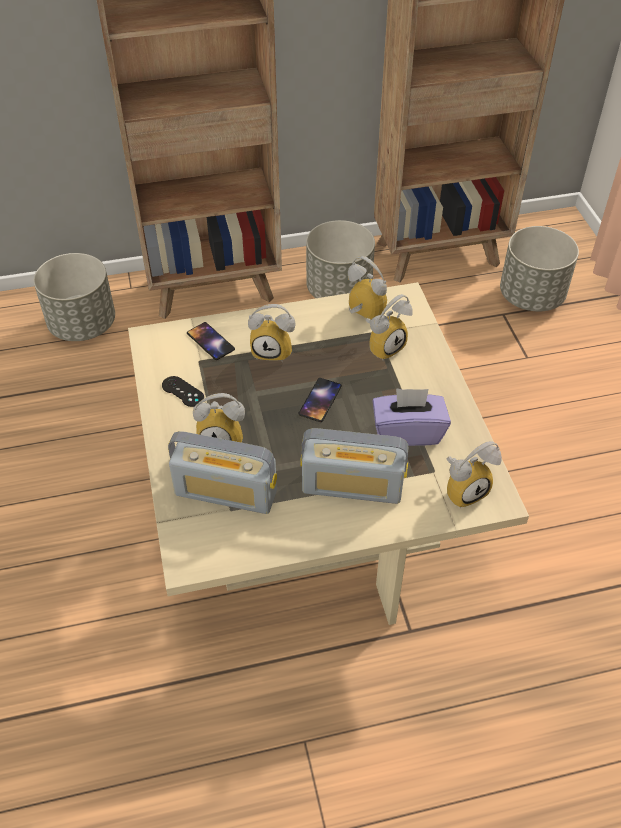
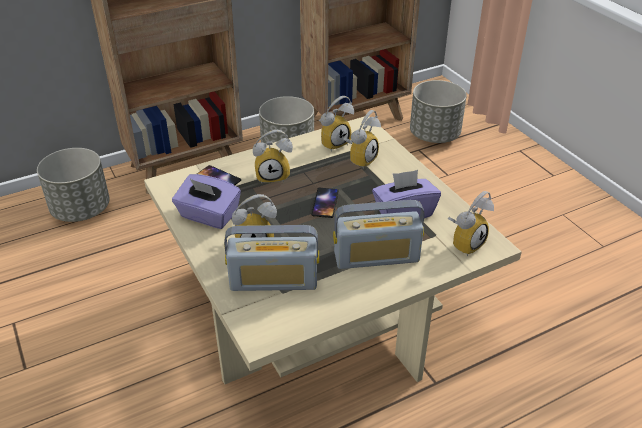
camera: 15 degrees left, 10 degrees down
(183, 391) = (208, 216): black game controller -> purple tissue box
(361, 316) = (334, 142): alarm clock -> alarm clock turned 120 degrees clockwise

